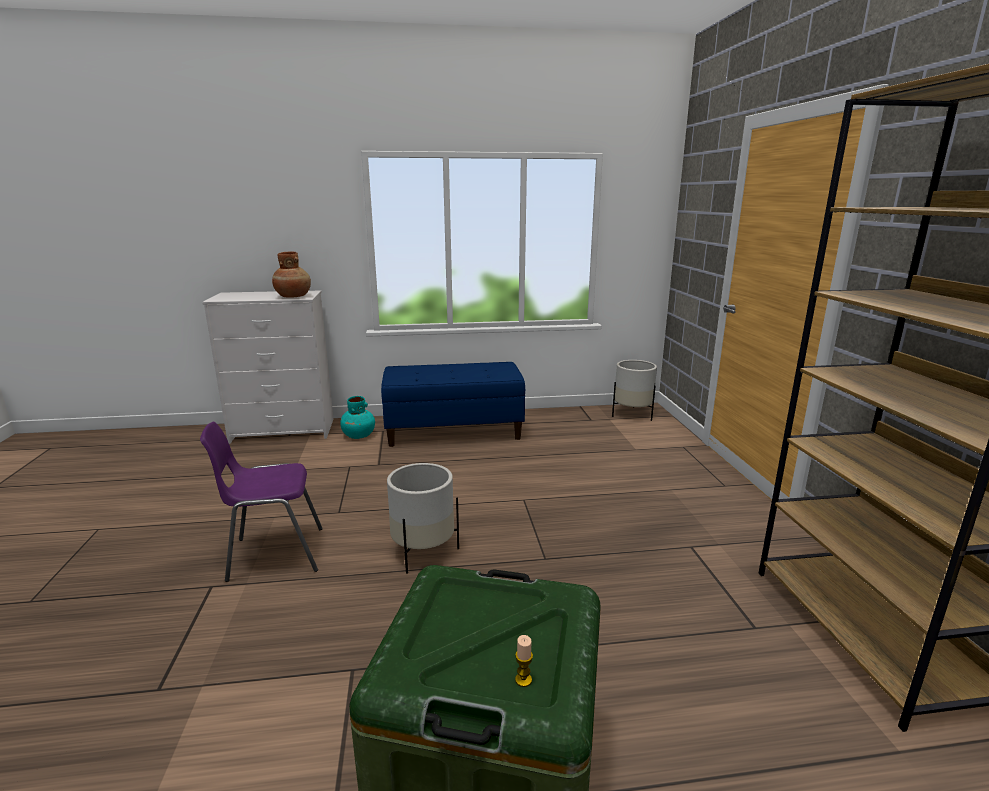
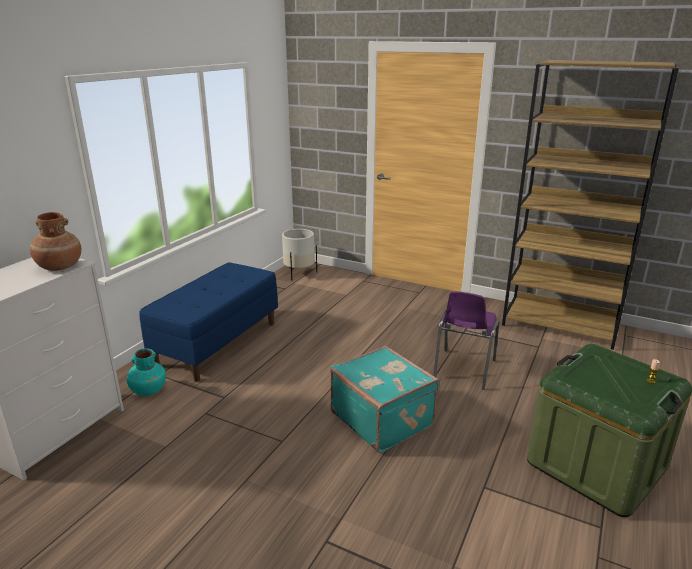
camera: 55 degrees left, 5 degrees up
(274, 554) = (311, 493): purple chair -> purple chair (463, 370)
(423, 552) = (383, 418): white planter -> turquoise suitcase

